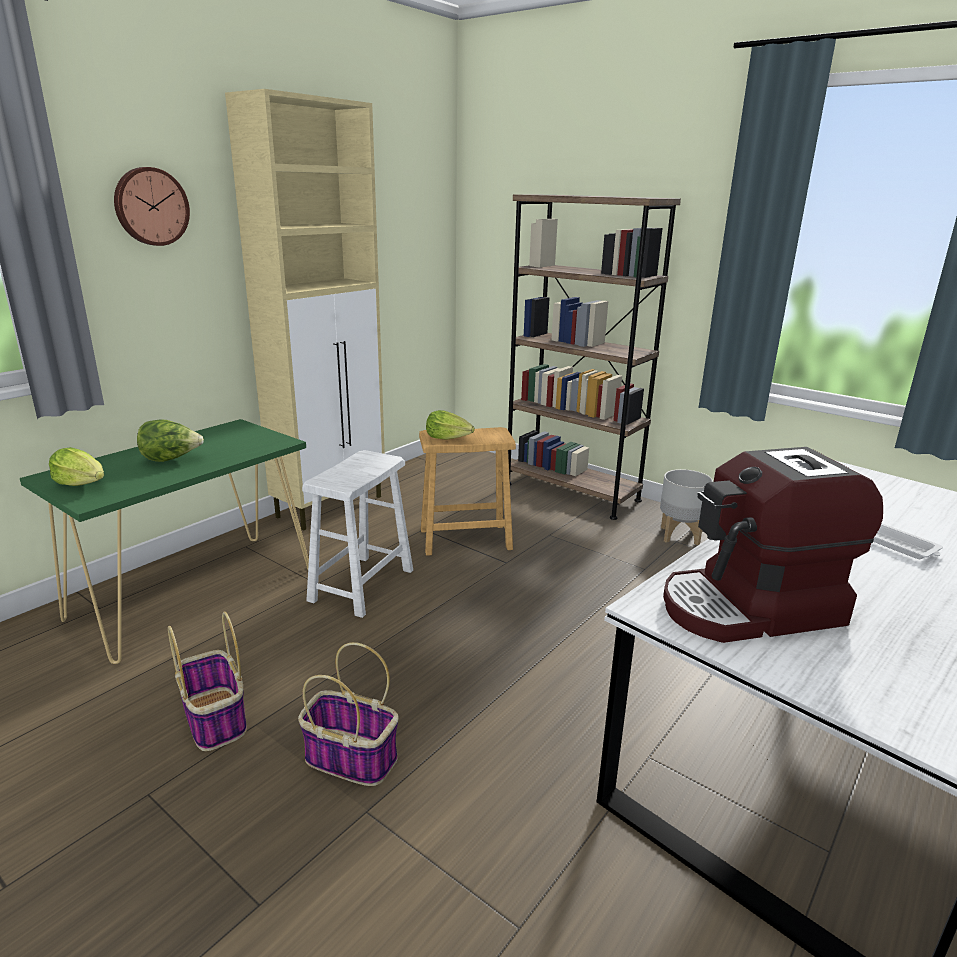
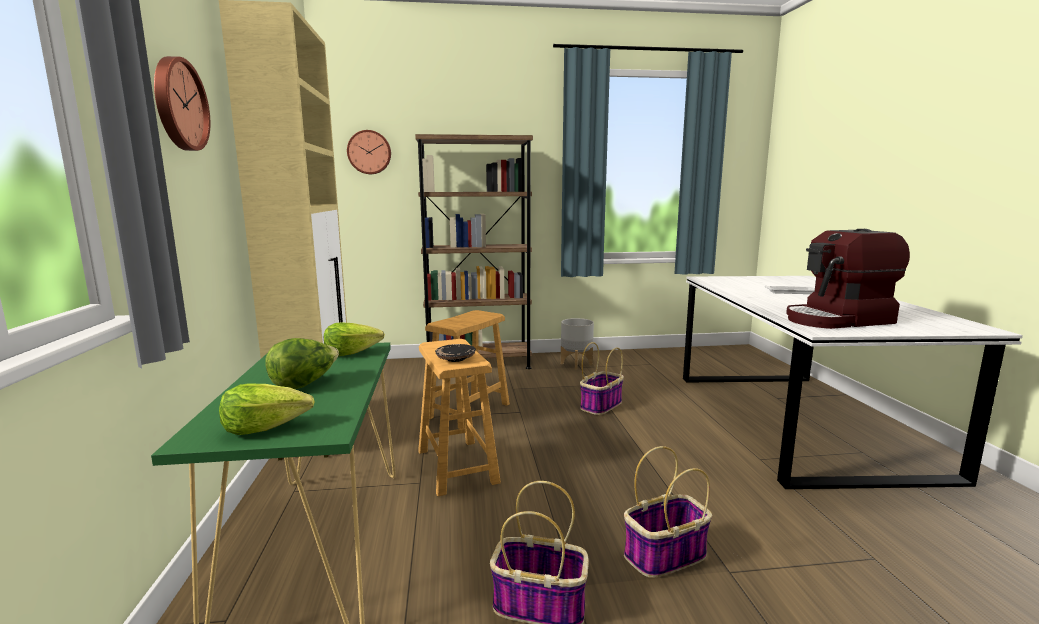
camera: 45 degrees left, 10 degrees down
(339, 477) = (455, 359): none -> black plate
(362, 585) = (457, 466): white stool -> brown stool
(448, 438) = (460, 322): lettuce -> lettuce (352, 353)
(502, 209) = (369, 152): none -> wall clock
(601, 596) = (601, 405): none -> basket
(752, 608) = (838, 320): coffee machine -> coffee machine turned 45 degrees clockwise

